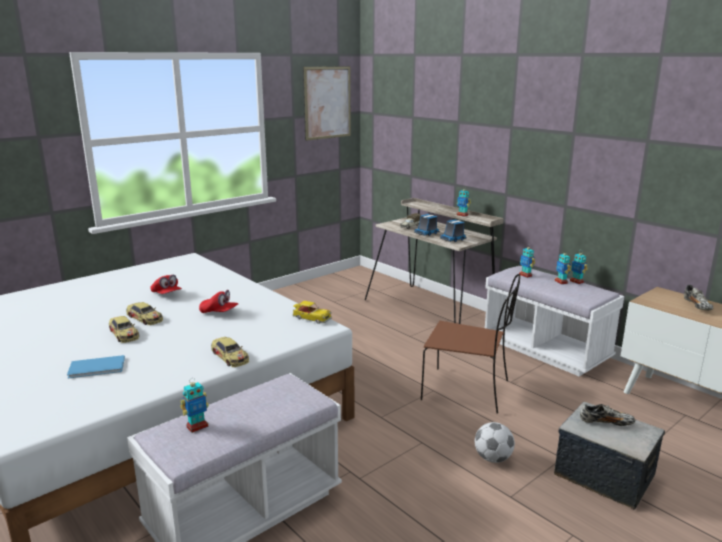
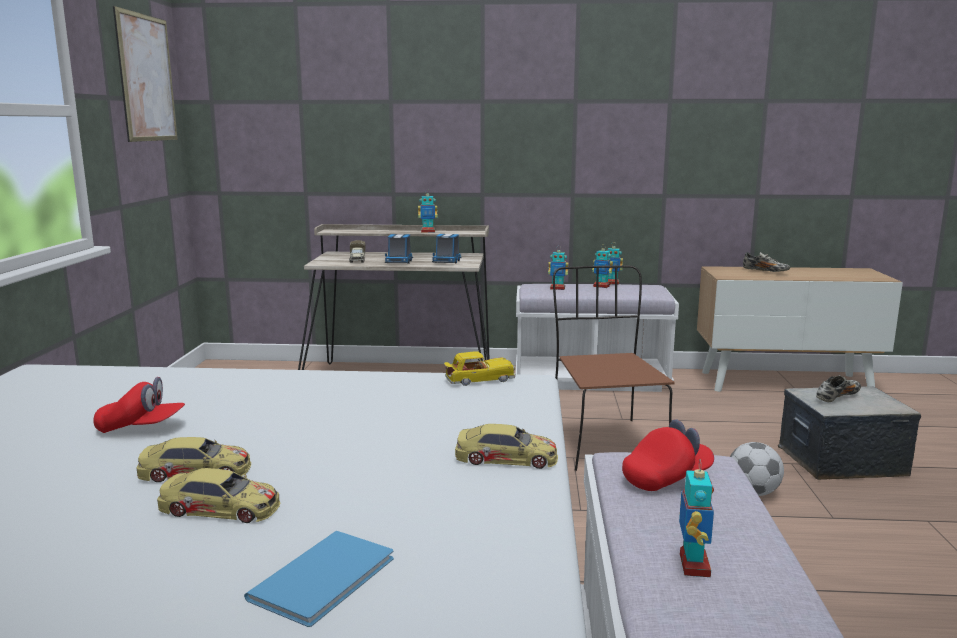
camera: 45 degrees left, 5 degrees down
(219, 312) = (322, 417): red cap -> red cap (667, 478)
(468, 390) = (604, 443): brown chair -> brown chair turned 75 degrees counterclockwise

